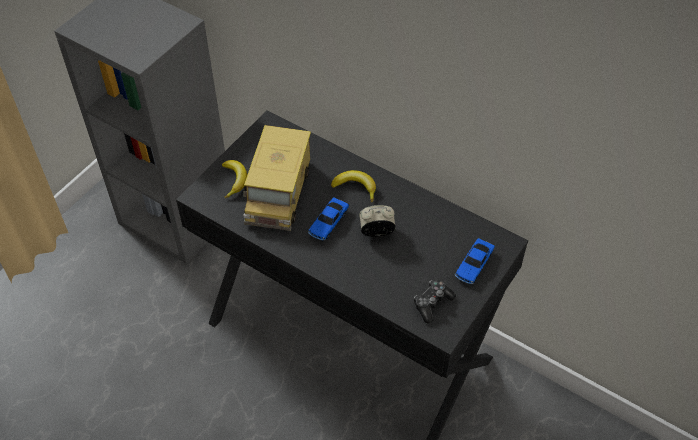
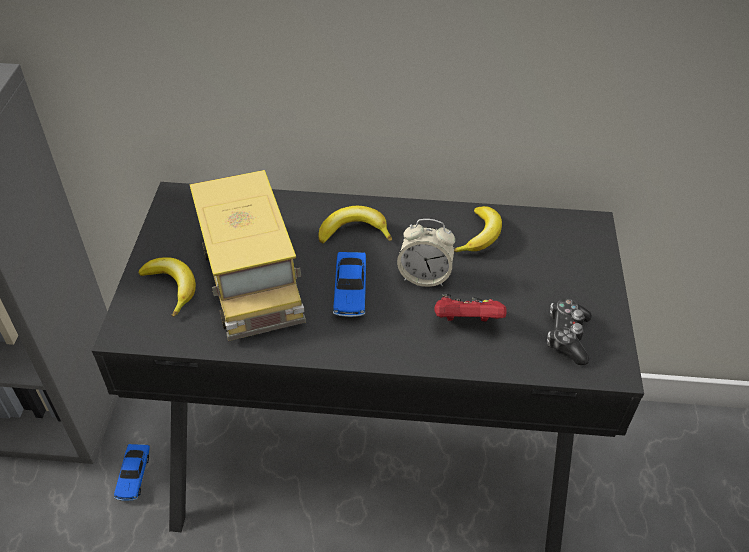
camera: 30 degrees left, 5 degrees down
(377, 232) = (424, 276): alarm clock -> alarm clock turned 135 degrees counterclockwise
(380, 269) = (466, 321): none -> red game controller
(429, 221) = (480, 236): none -> banana
(474, 265) = (577, 266): toy car -> toy car (133, 476)

